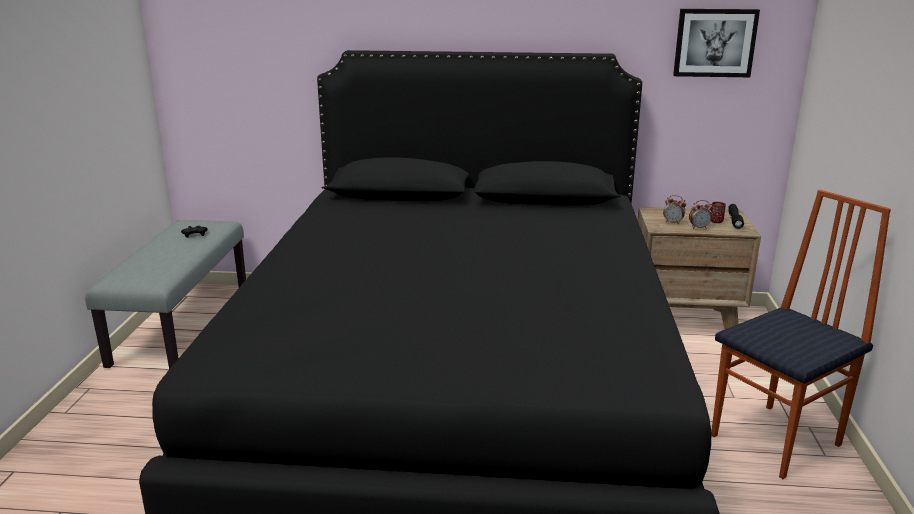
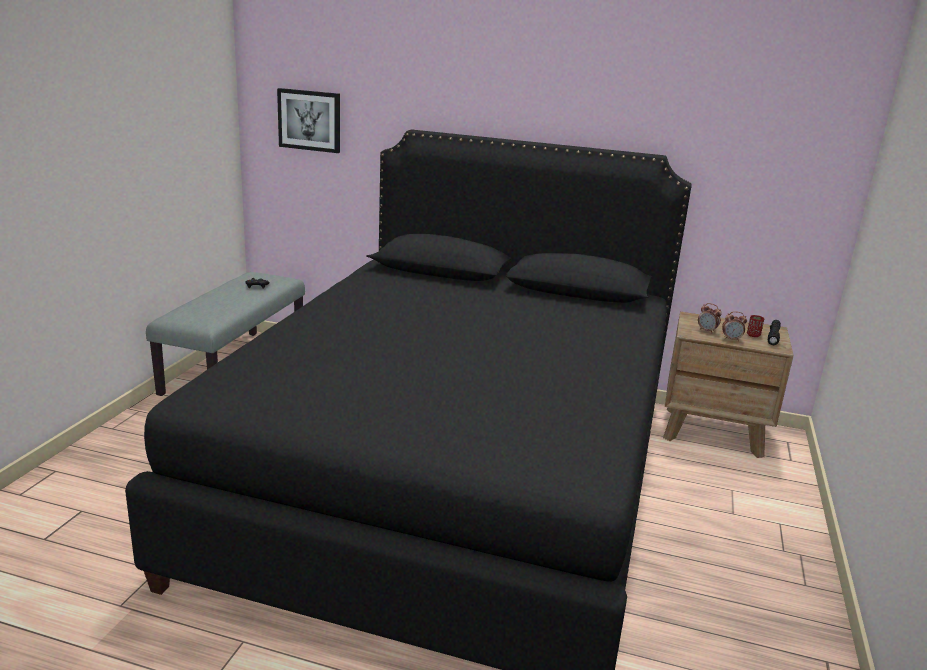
camera: 10 degrees right, 0 degrees up
(714, 43) = (772, 154): picture -> picture (310, 120)
(778, 441) = (761, 562): chair -> none

